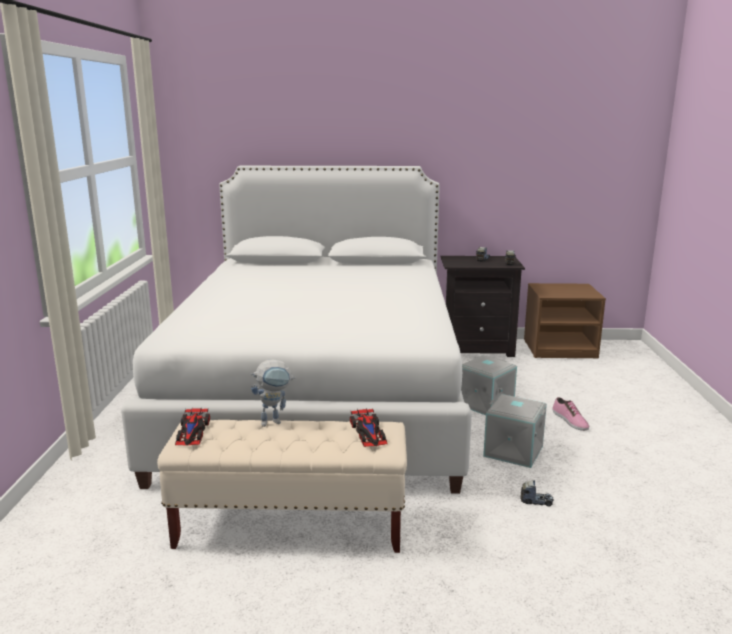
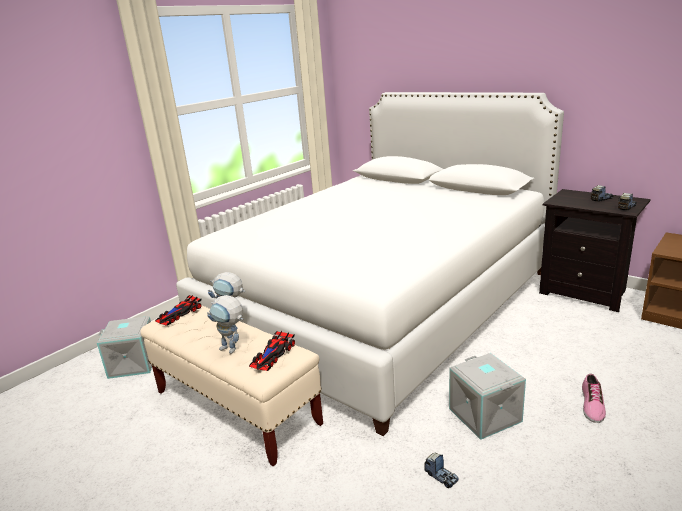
camera: 40 degrees right, 5 degrees up
(320, 441) = (233, 350): none -> toy robot
(484, 404) = (518, 355): grey storage box -> grey storage box (134, 363)

